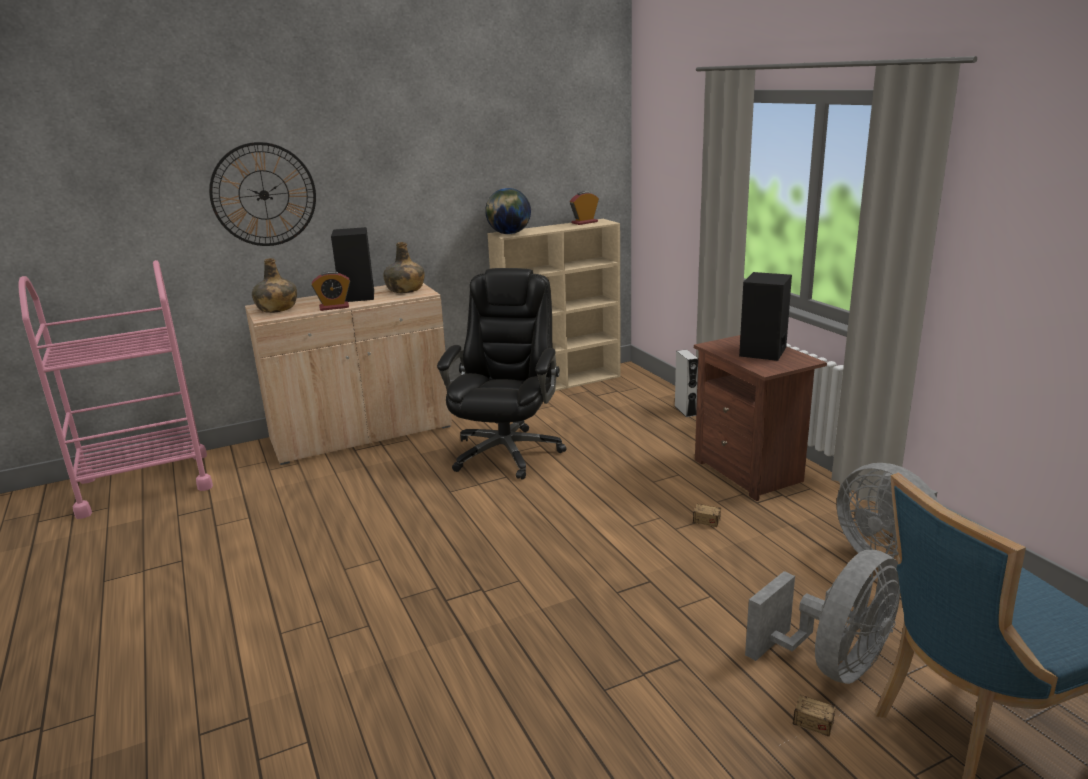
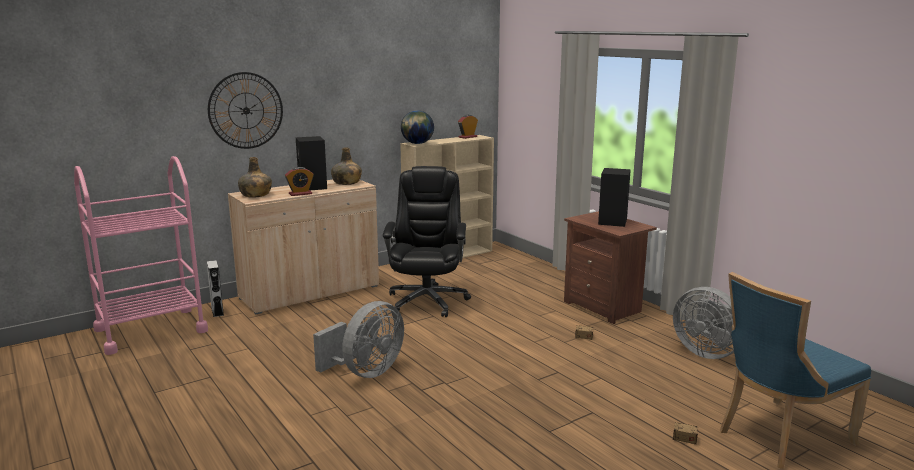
camera: 10 degrees left, 5 degrees down
(685, 410) = (547, 271): grey speaker -> grey speaker (217, 311)
(833, 664) = (688, 409): grey fan -> grey fan (366, 372)

